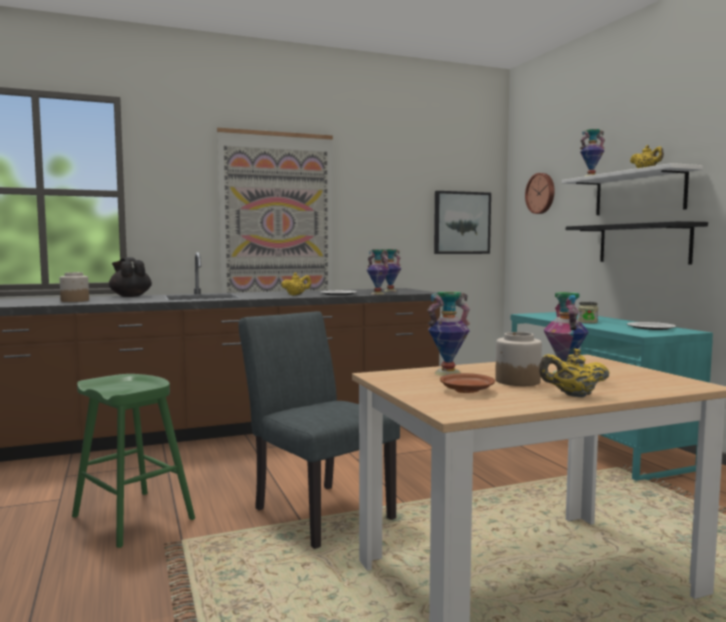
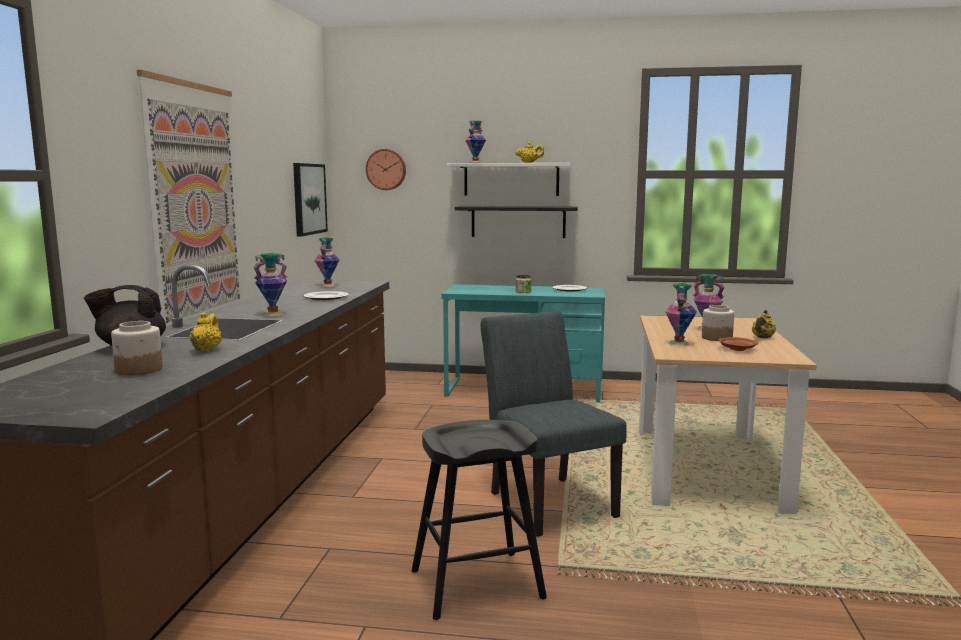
camera: 60 degrees left, 5 degrees up
(133, 517) = (476, 584): green stool -> black stool
(296, 295) = (302, 306): yellow teapot -> yellow teapot (207, 349)
(316, 510) = (547, 501): grey chair -> grey chair turned 75 degrees clockwise
(377, 294) = (352, 291): vase -> vase (273, 314)

